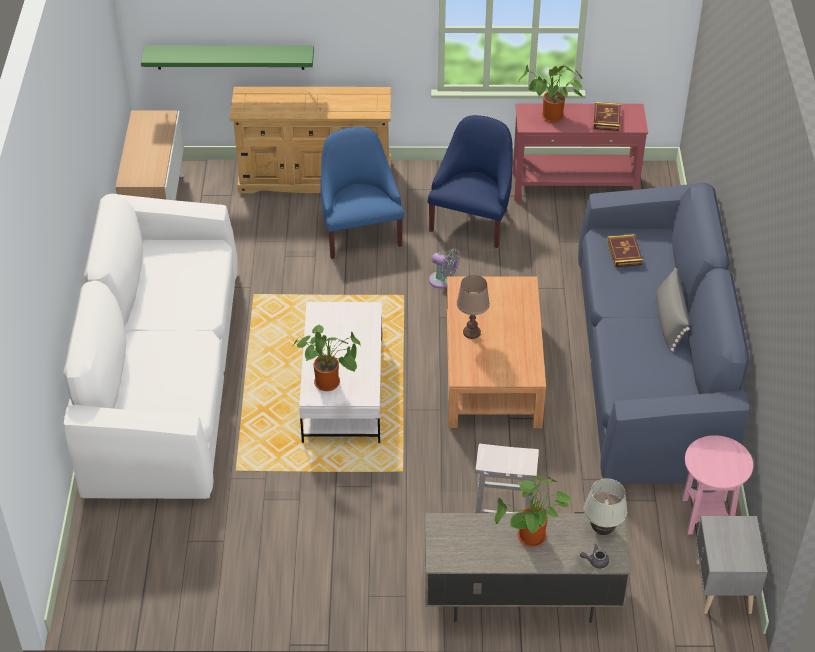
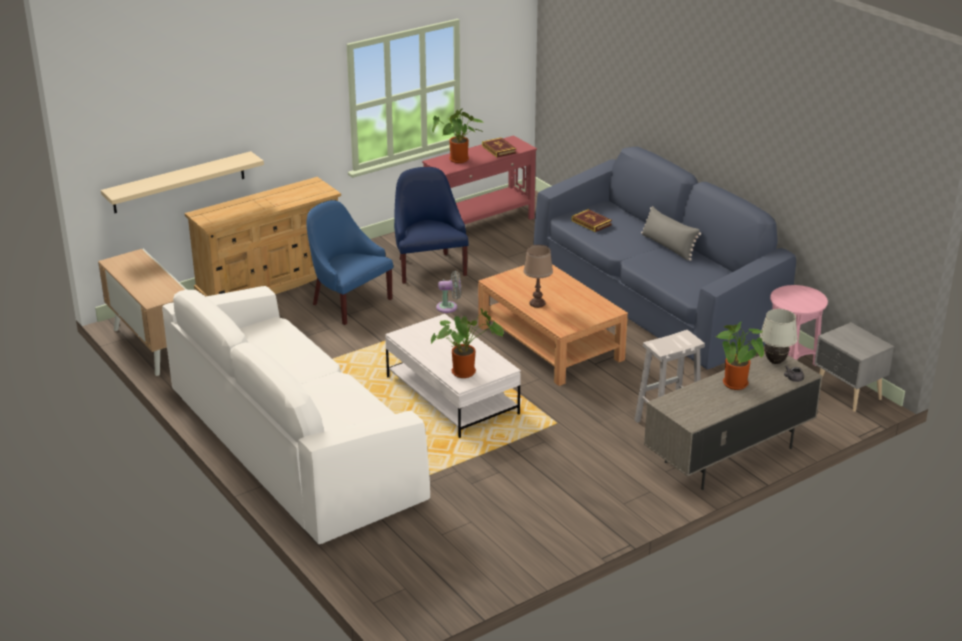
camera: 35 degrees left, 15 degrees down
(230, 57) = (179, 182): green shelf -> beige shelf

